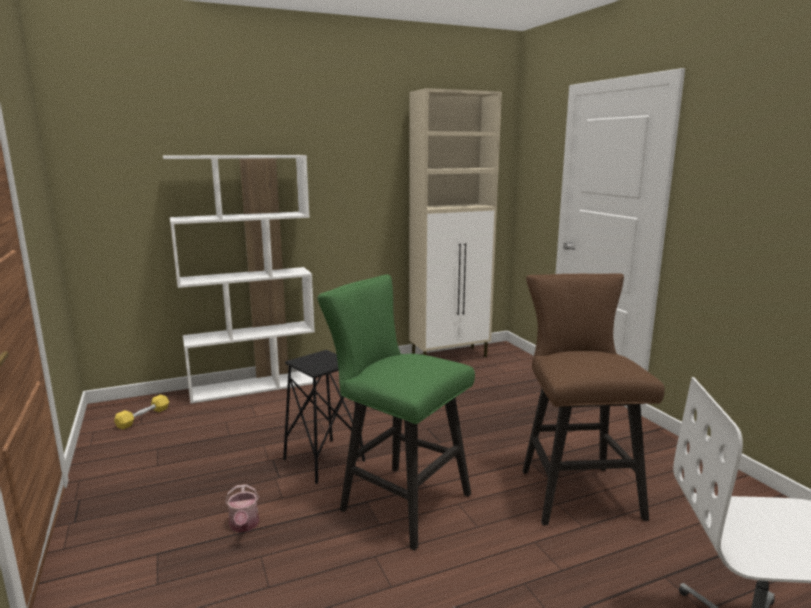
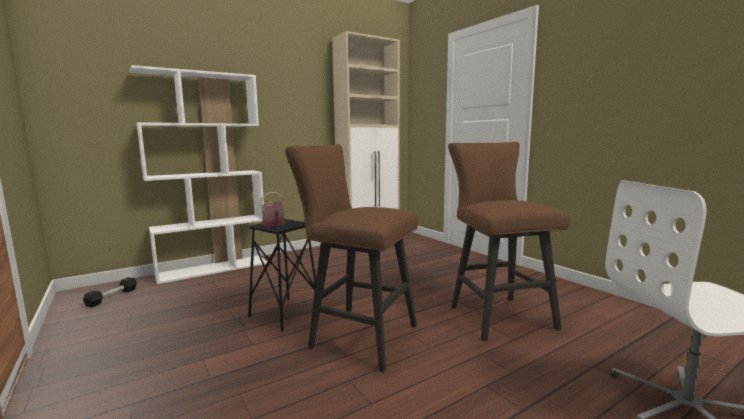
camera: 10 degrees left, 5 degrees down
(143, 417) = (112, 297): yellow dumbbell -> black dumbbell
(244, 526) = (219, 370): watering can -> watering can (274, 224)
(397, 500) = (357, 336): green stool -> brown stool

